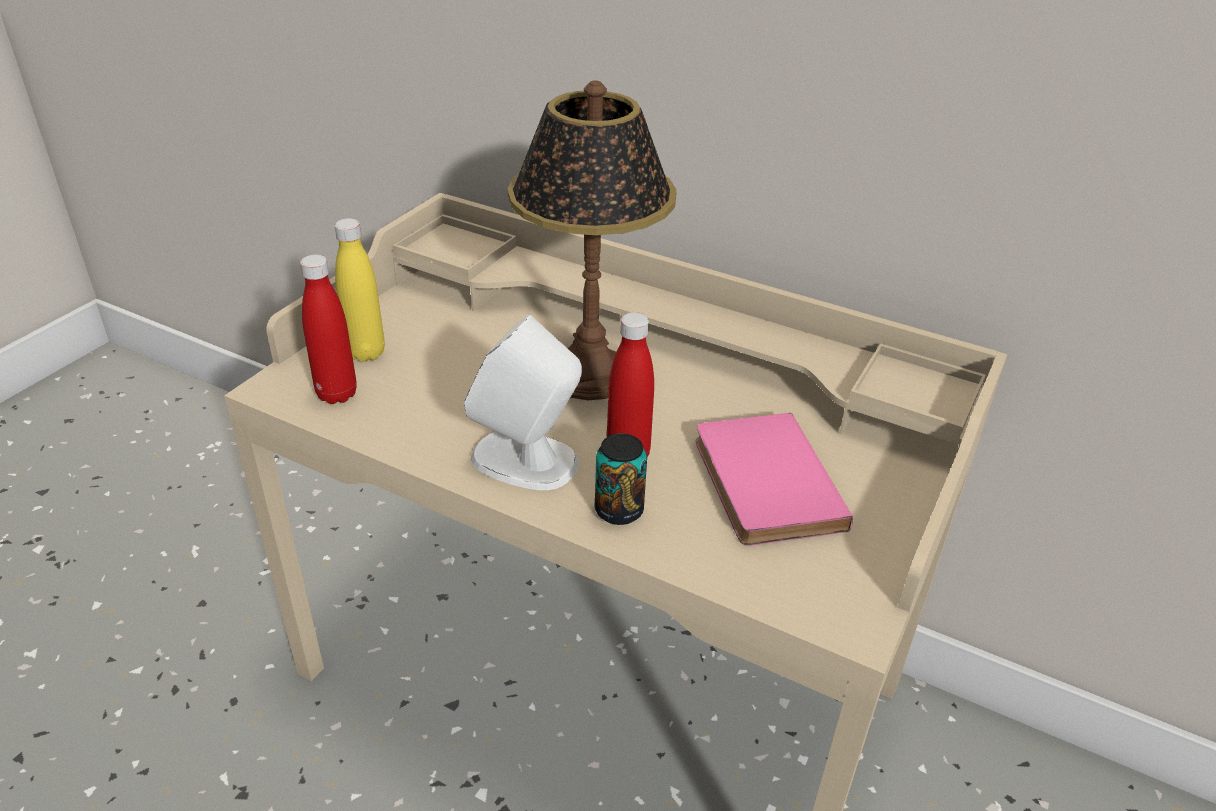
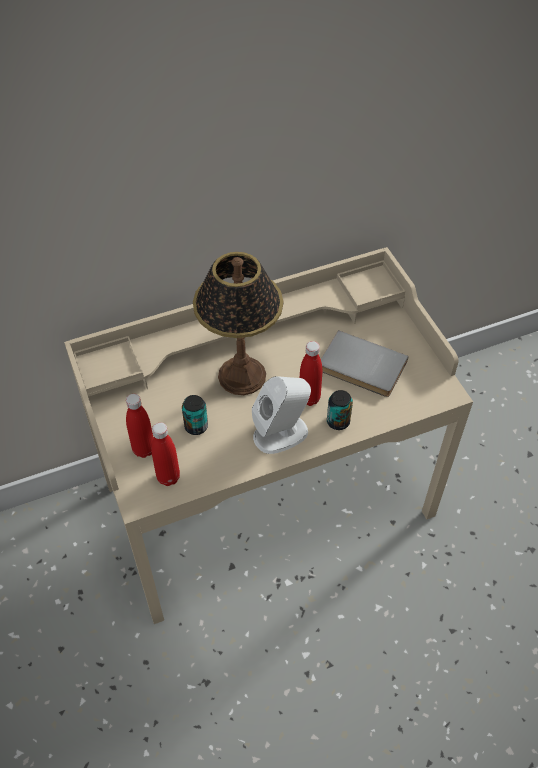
camera: 50 degrees left, 15 degrees up
(366, 353) = (144, 449): yellow bottle -> red bottle
(452, 376) = (196, 426): none -> can
(761, 483) = (361, 368): pink book -> grey book

